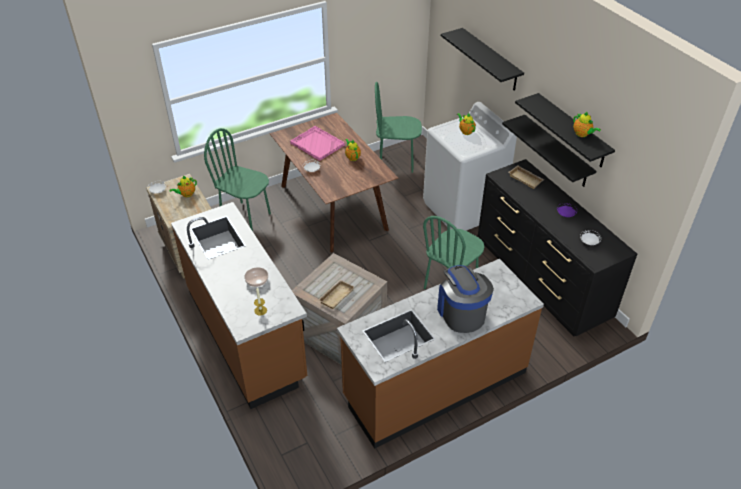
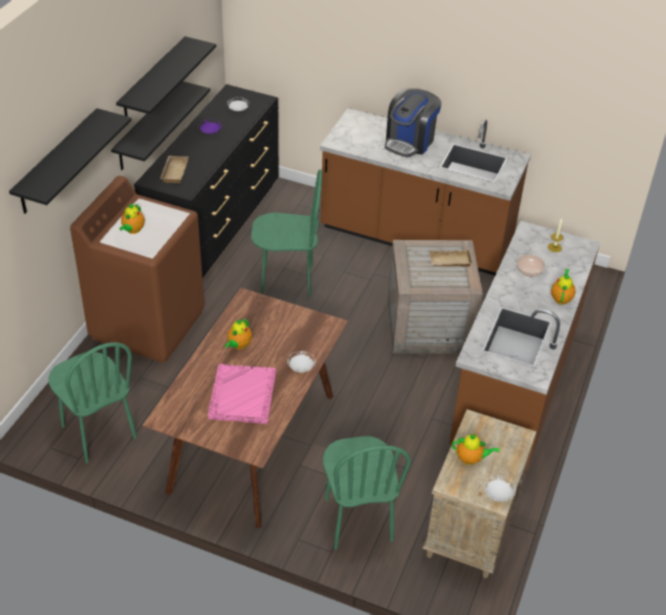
camera: 130 degrees left, 0 degrees up
(463, 209) = (148, 324): white washing machine -> brown washing machine
(582, 134) = (176, 57): teapot -> teapot (561, 298)

